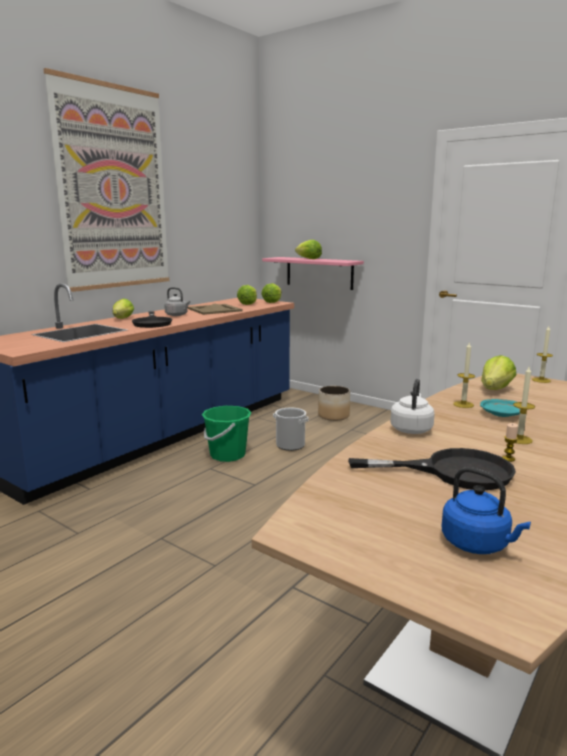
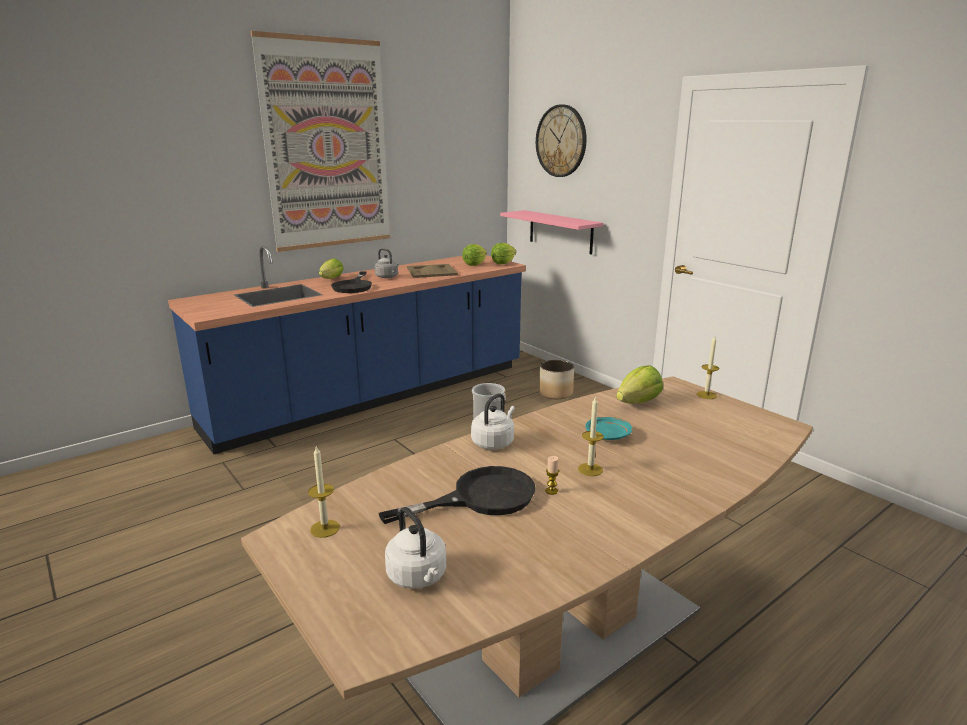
camera: 15 degrees right, 5 degrees up
(227, 455) = (419, 426): green bucket -> none
(308, 259) = (547, 216): lettuce -> none
(317, 192) = (561, 141): none -> wall clock
(452, 472) = (480, 498): black frying pan -> black frying pan turned 45 degrees counterclockwise
(463, 404) = (580, 418): candle -> candle (325, 528)
(478, 544) = (418, 577): blue kettle -> white kettle

